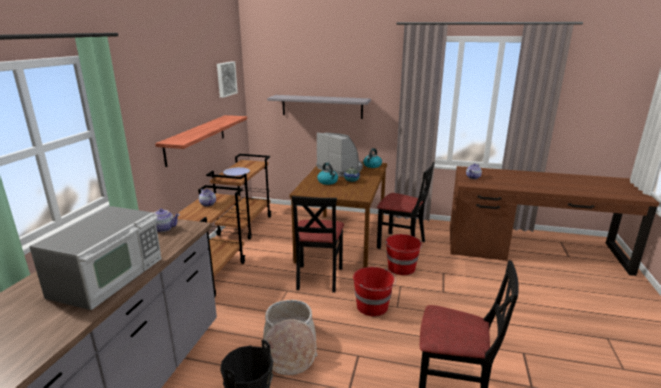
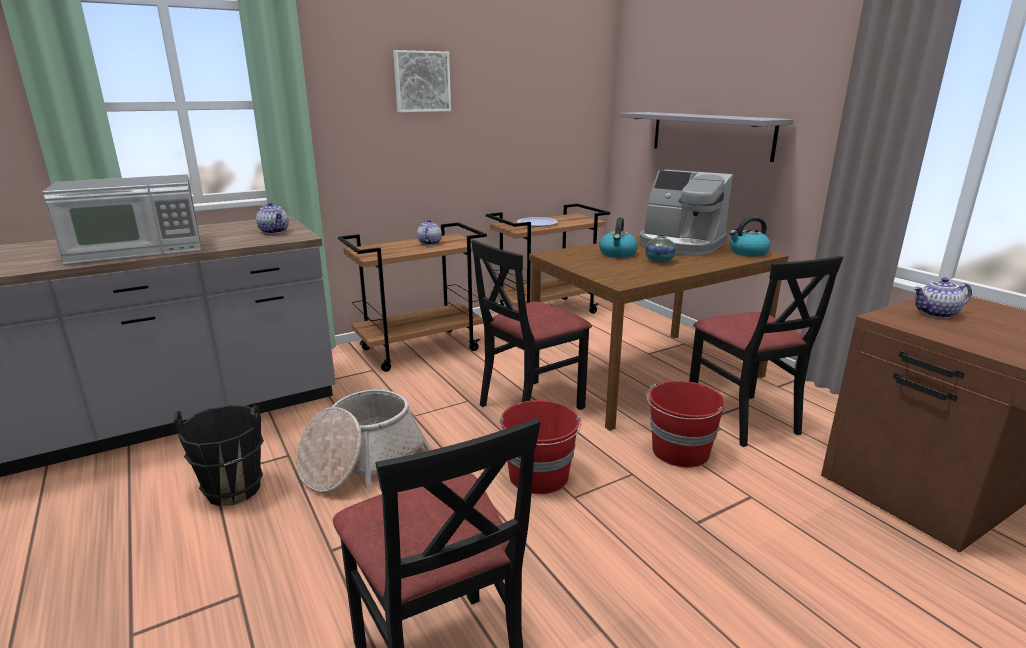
camera: 45 degrees right, 0 degrees up
(196, 139) = (472, 156): shelf -> none
(225, 79) = (562, 78): picture -> picture (421, 81)
(341, 169) = (680, 245): coffee machine -> coffee machine turned 120 degrees clockwise

